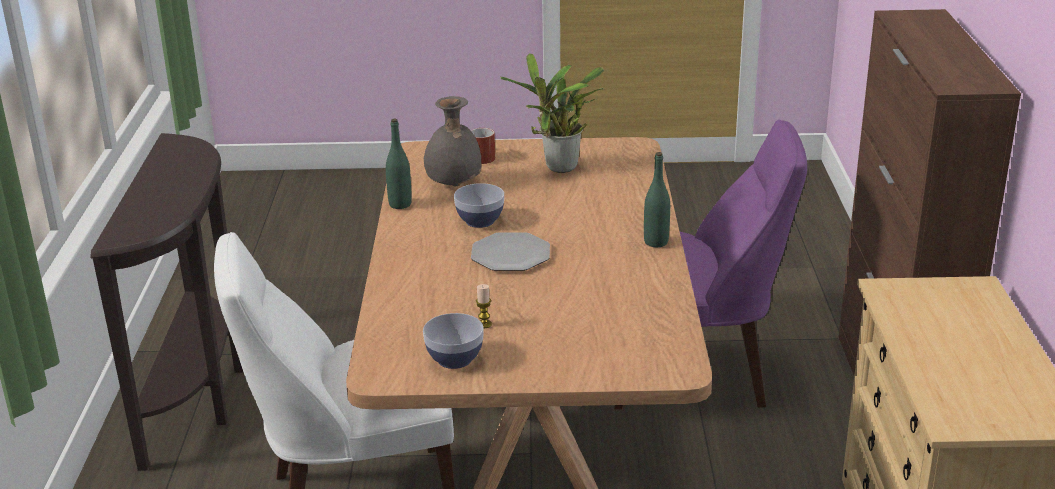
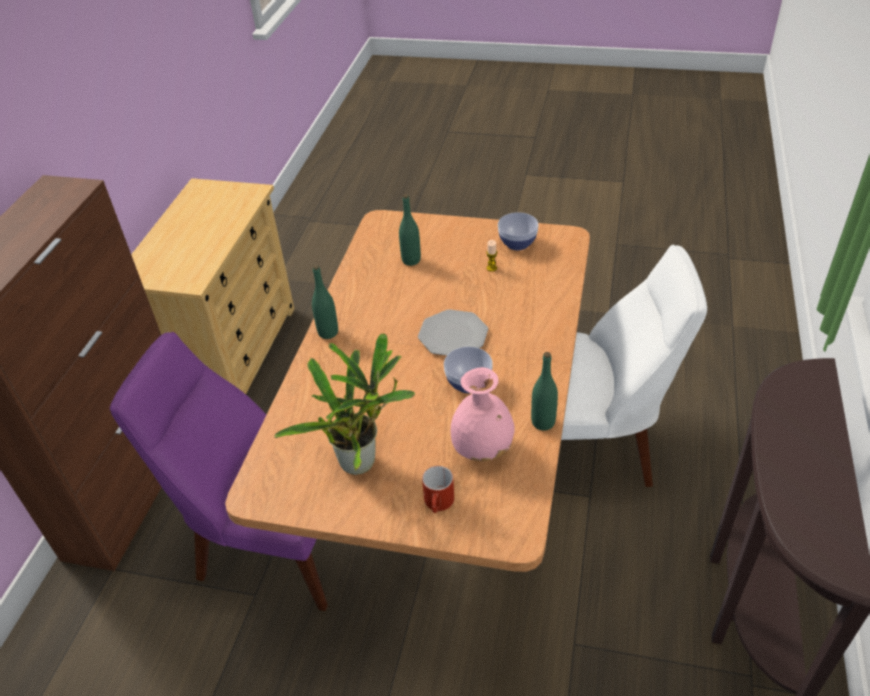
camera: 165 degrees left, 15 degrees up
(453, 185) = (483, 448): grey vase -> pink vase
(600, 322) = (411, 260): none -> green bottle

